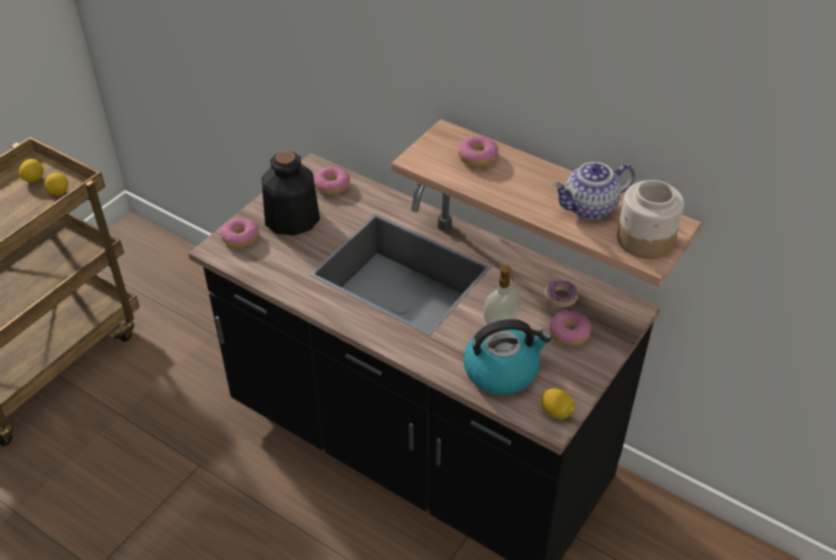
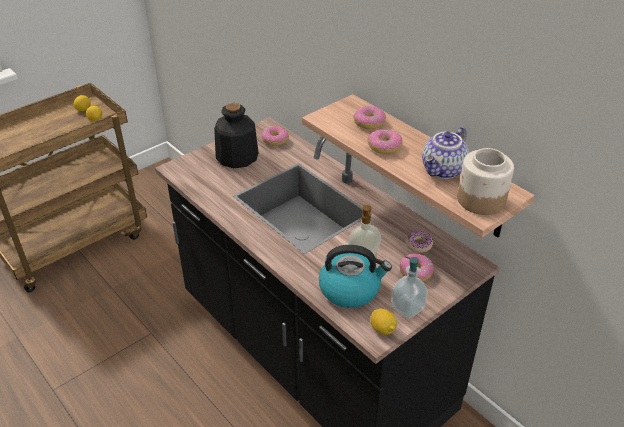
camera: 15 degrees right, 5 degrees down
(240, 238) = (195, 163): donut -> donut (384, 146)
(575, 379) = (407, 307): none -> soap dispenser
(590, 208) = (444, 170): teapot -> teapot turned 45 degrees counterclockwise

